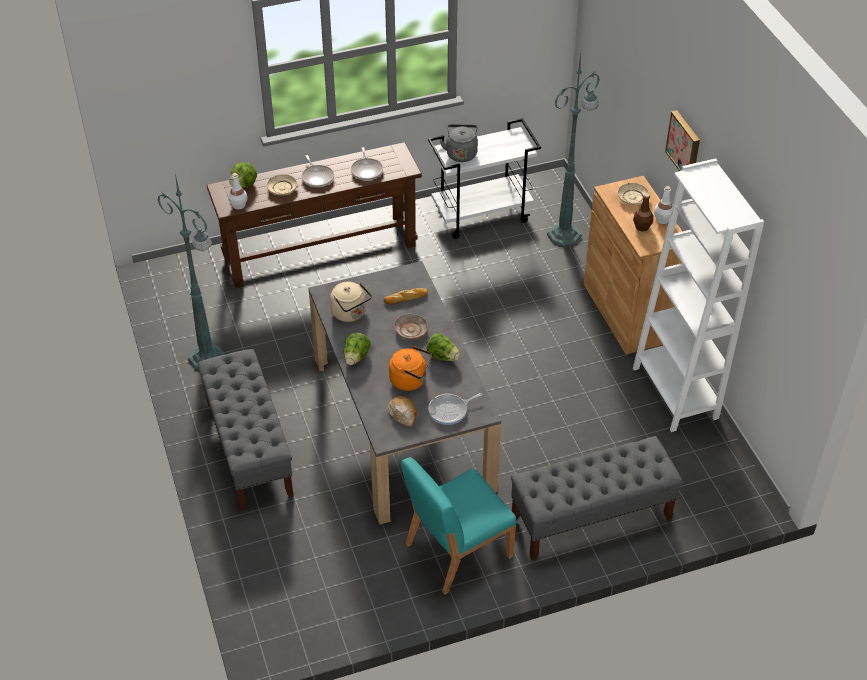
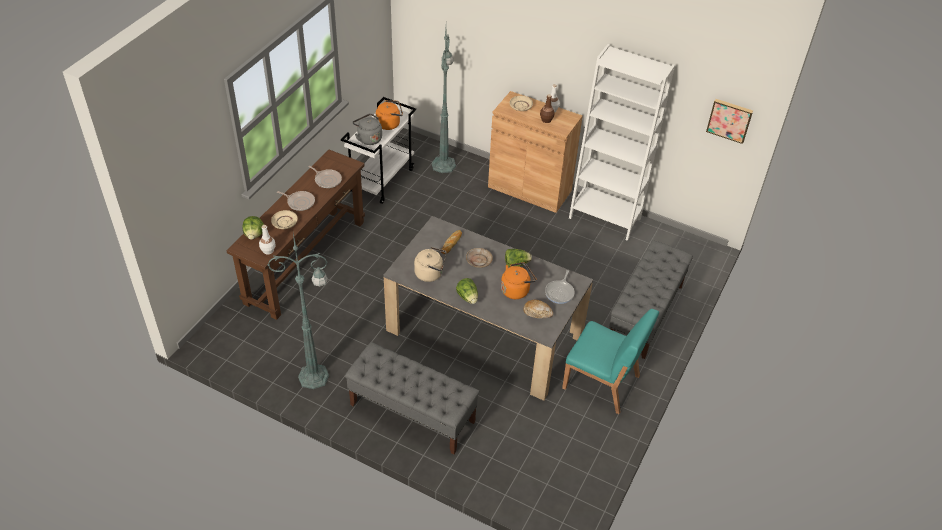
camera: 45 degrees left, 0 degrees up
(457, 550) = (602, 383): turquoise chair -> turquoise chair turned 75 degrees counterclockwise
(500, 150) = (390, 124): none -> orange kettle
(684, 145) = (560, 50): picture -> picture (729, 120)

